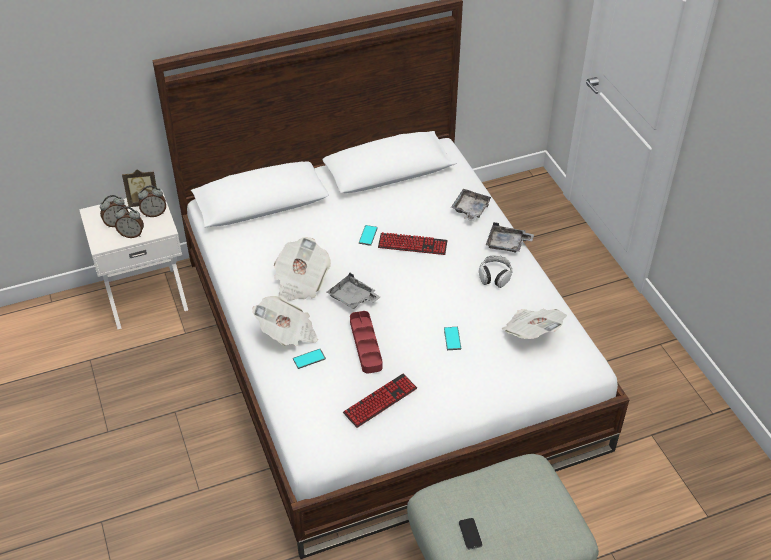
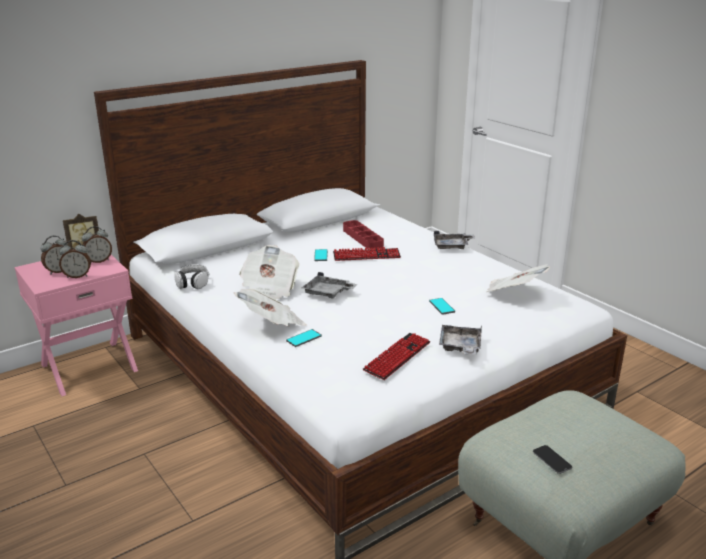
camera: 15 degrees left, 20 degrees down
(145, 296) = (88, 366): white nightstand -> pink nightstand
(365, 344) = (359, 319): red tray -> red tray (362, 238)
(470, 210) = (406, 231): grey tray -> grey tray (460, 347)
(494, 276) = (454, 264): headphones -> headphones (192, 283)

